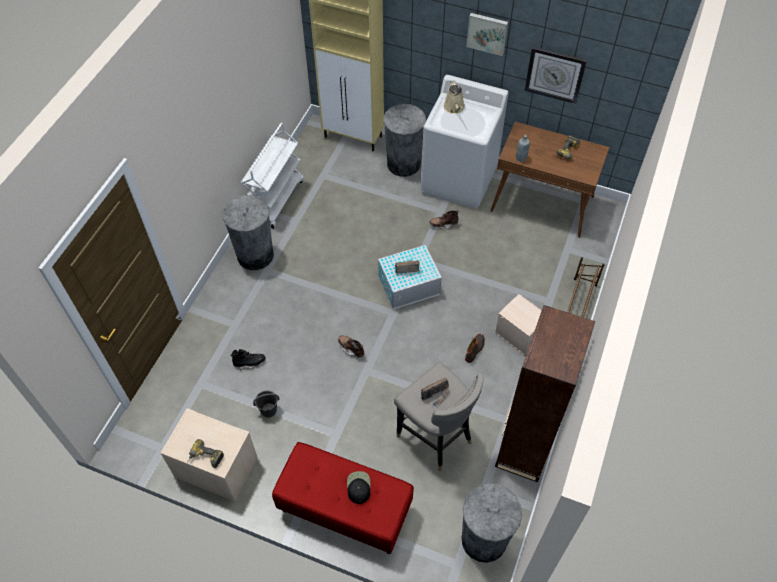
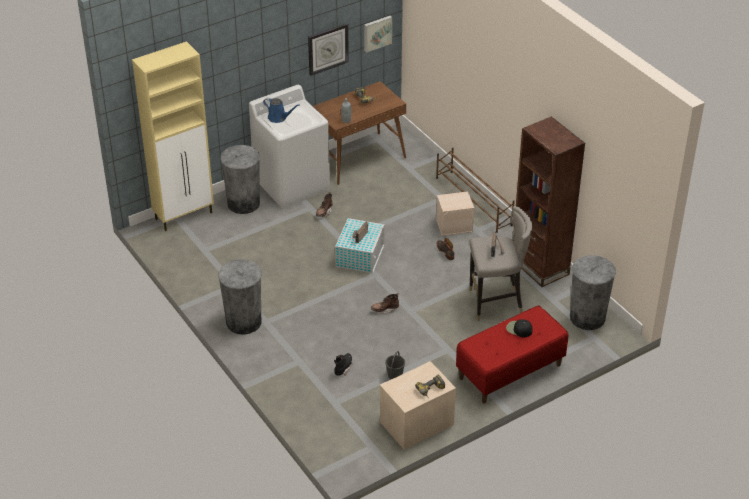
camera: 55 degrees left, 15 degrees down
(276, 199) = (199, 286): white cart -> none
(454, 108) = (279, 118): beige watering can -> blue watering can
(487, 33) = (273, 46): picture -> picture (377, 33)

